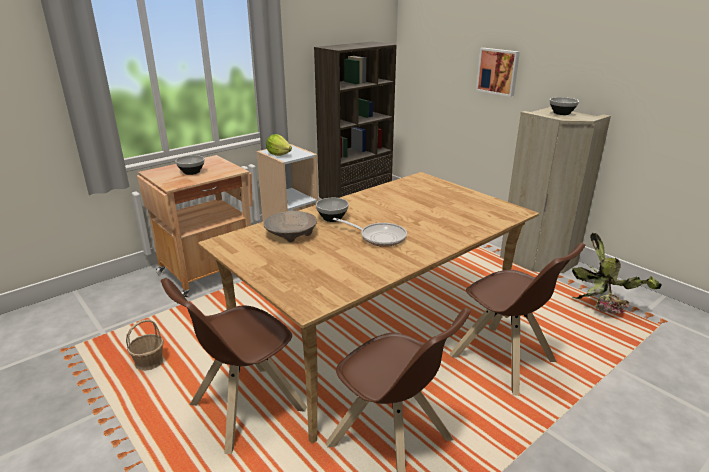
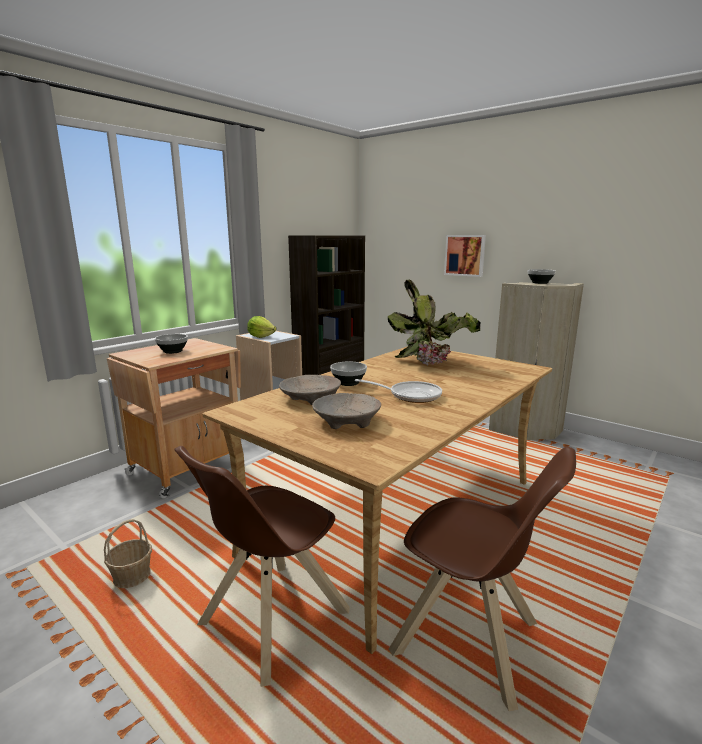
camera: 10 degrees left, 10 degrees down
(309, 260) = (346, 421): none -> beige bowl
(505, 360) = (545, 526): brown chair -> none
(607, 306) = (611, 465): potted plant -> potted plant (432, 362)

